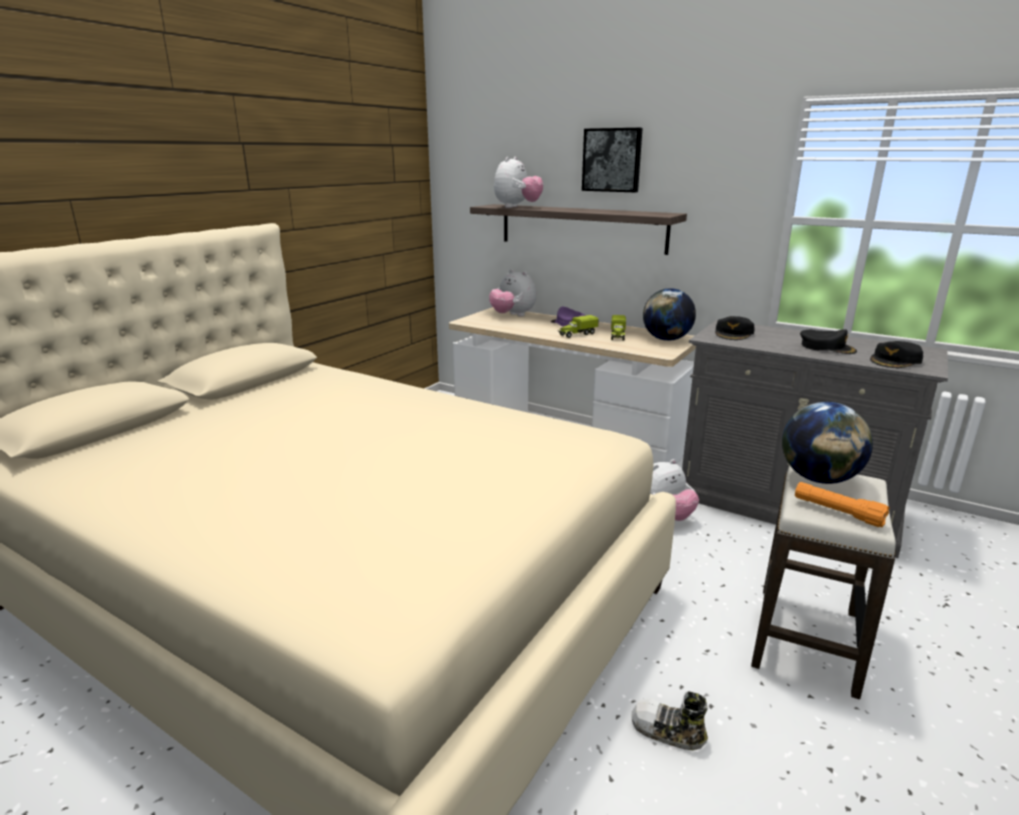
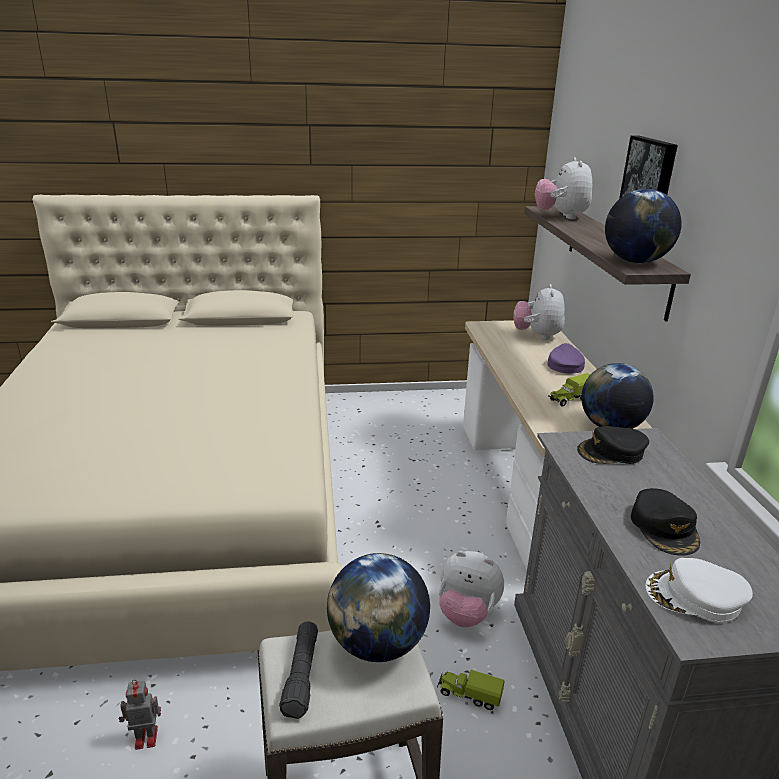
camera: 50 degrees right, 5 degrees up
(517, 207) = (561, 216): plush toy -> plush toy turned 105 degrees clockwise
(577, 334) = (537, 380): toy truck -> toy truck (469, 695)
(648, 213) = (635, 261): none -> globe
(667, 731) = (144, 737): shoe -> toy robot
(837, 512) = (301, 675): orange flashlight -> black flashlight
(895, 361) = (695, 597): black cap -> white cap

